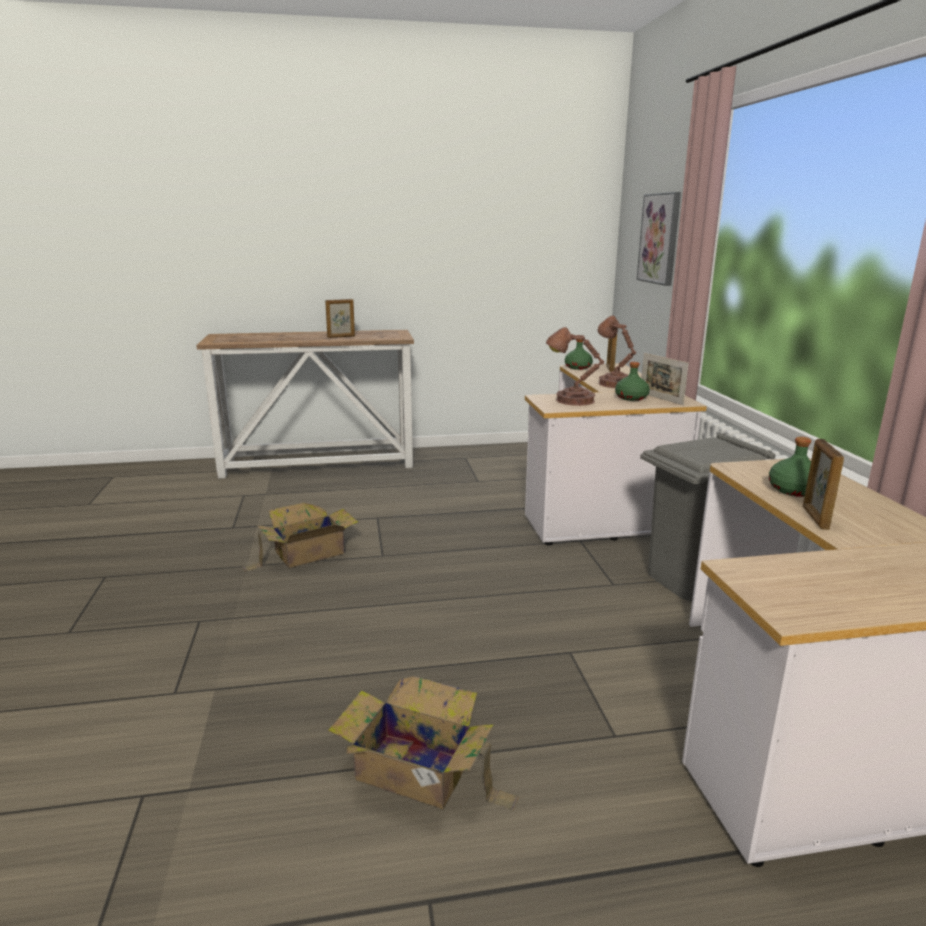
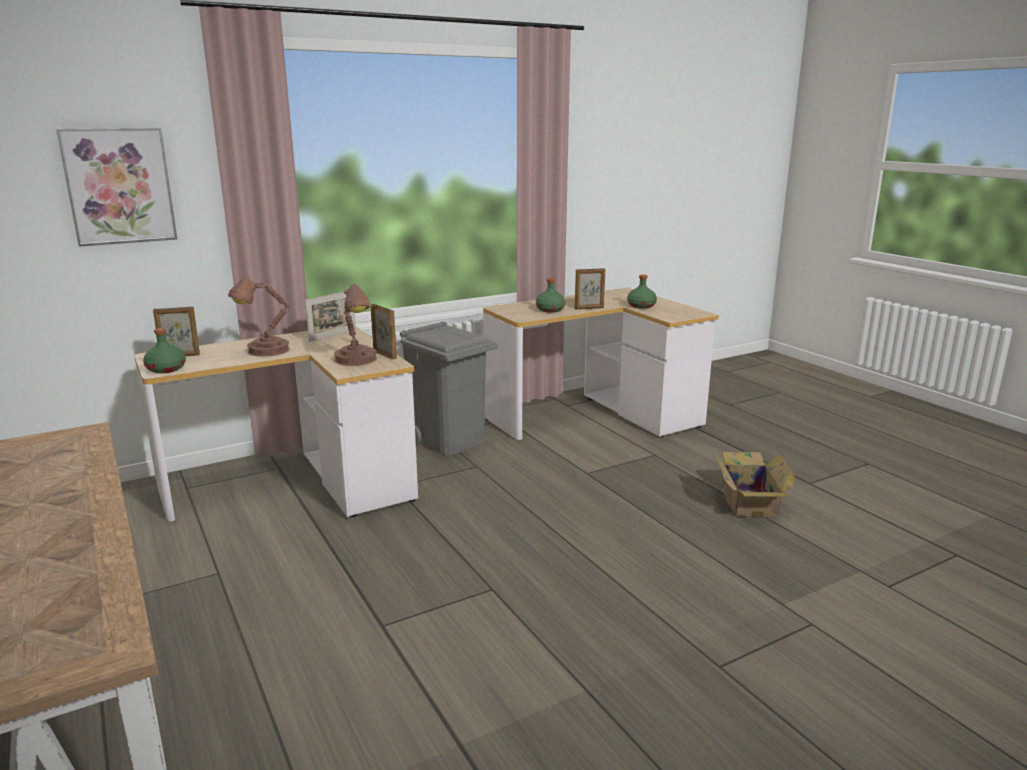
camera: 110 degrees left, 0 degrees up
(306, 553) = (522, 649): cardboard box -> none
(341, 337) = (54, 488): picture frame -> picture frame (385, 354)
(631, 398) = (334, 343): green bottle -> green bottle (641, 306)

